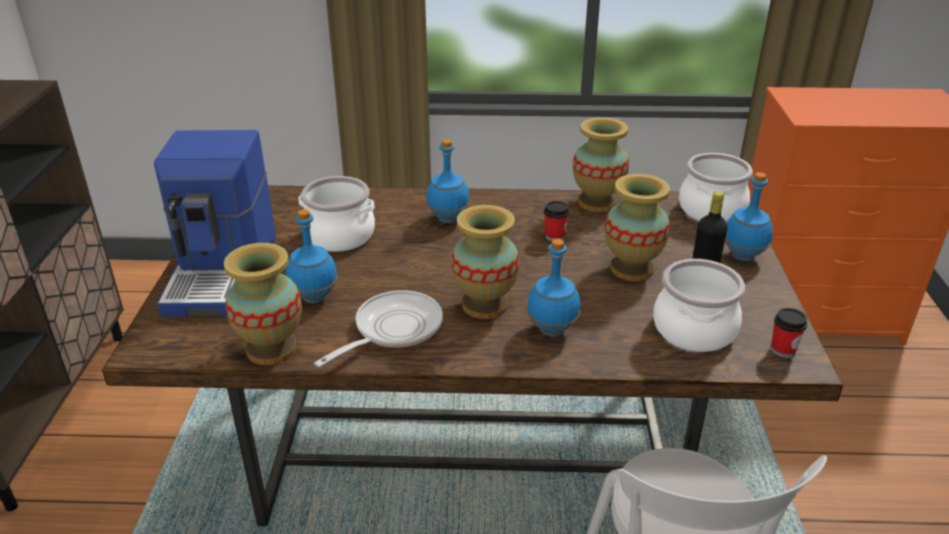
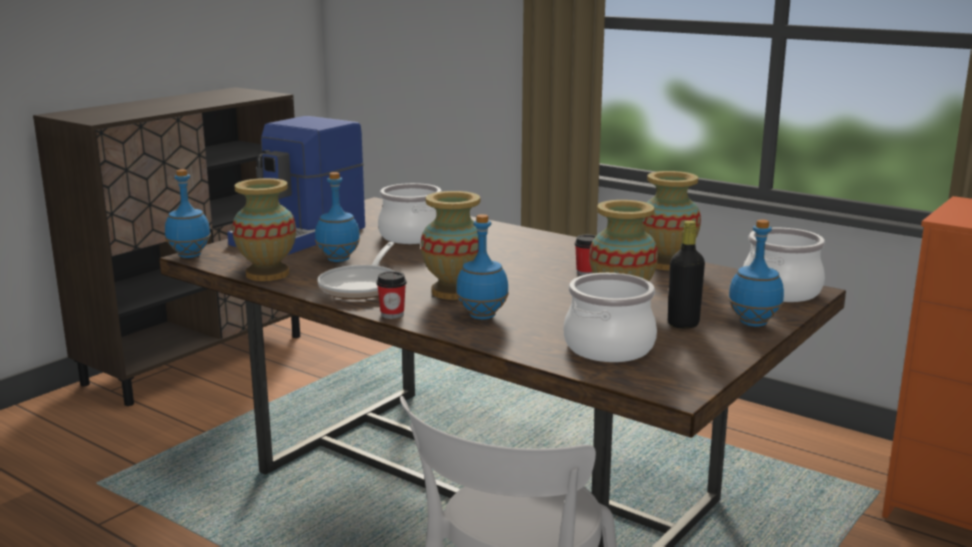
camera: 35 degrees right, 15 degrees down
(392, 330) = (362, 286): frying pan -> frying pan turned 120 degrees clockwise
(449, 219) = (513, 245): blue bottle -> blue bottle (190, 256)
(783, 350) = (672, 380): cup -> cup (392, 314)

